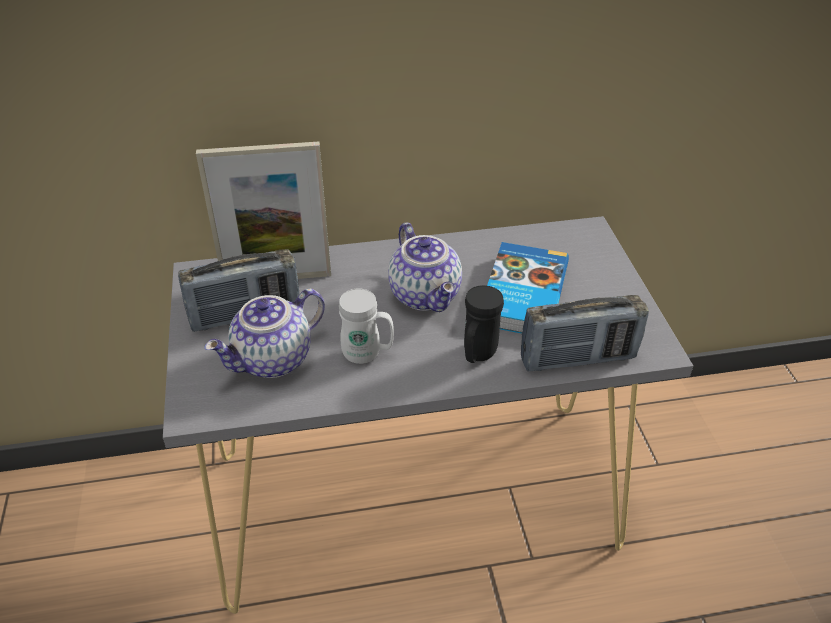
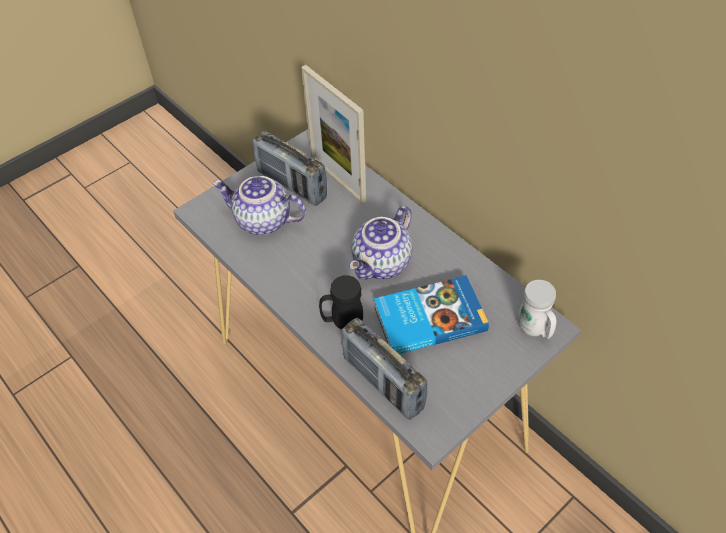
camera: 60 degrees right, 10 degrees up
(368, 355) = (300, 263): white mug -> white mug (534, 330)

